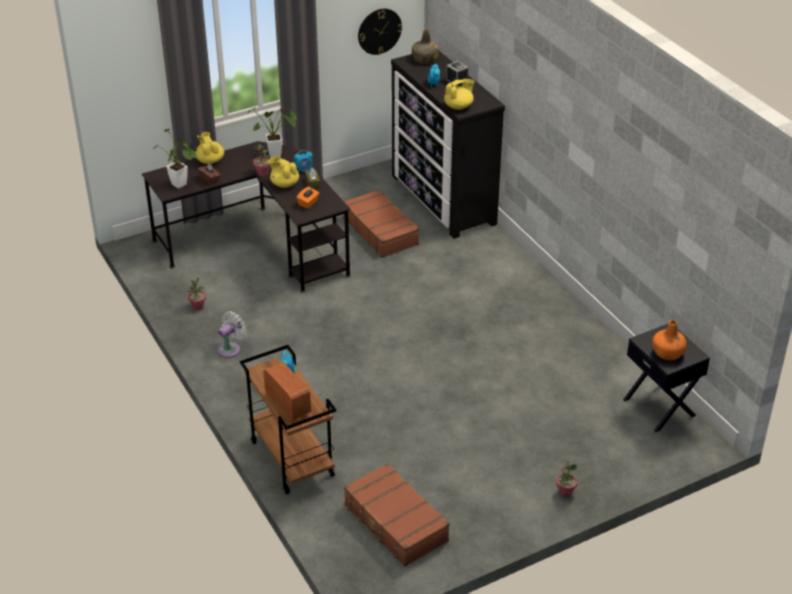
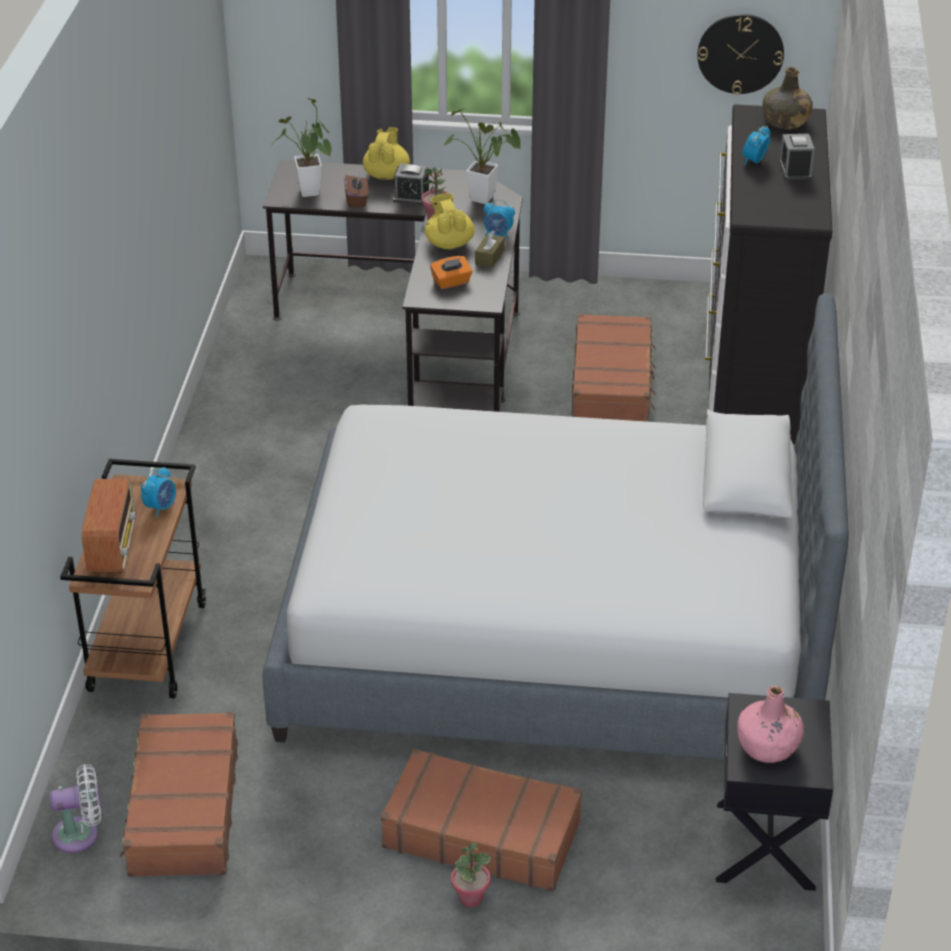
camera: 35 degrees right, 0 degrees up
(198, 307) = (251, 385): potted plant -> none
(231, 349) = (232, 460): white fan -> white fan (80, 834)
(237, 167) = (411, 197): none -> alarm clock
(459, 106) = (754, 207): yellow teapot -> none
(478, 360) = (553, 634): none -> bed
(540, 463) = (481, 833): none -> brown suitcase
(668, 352) = (768, 746): orange bottle -> pink bottle

